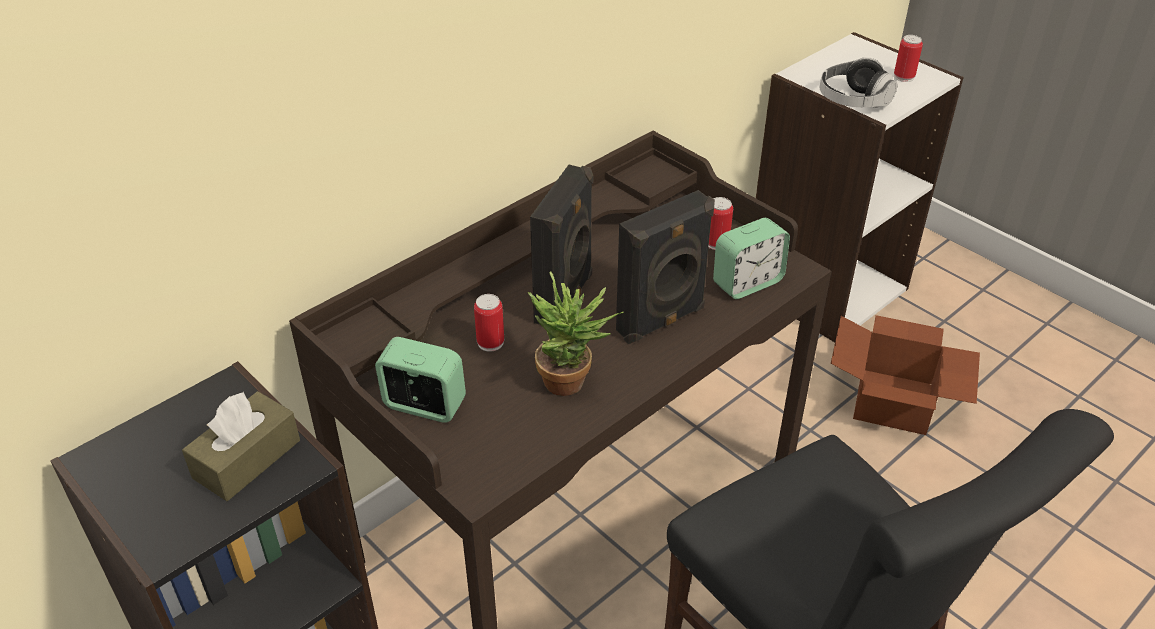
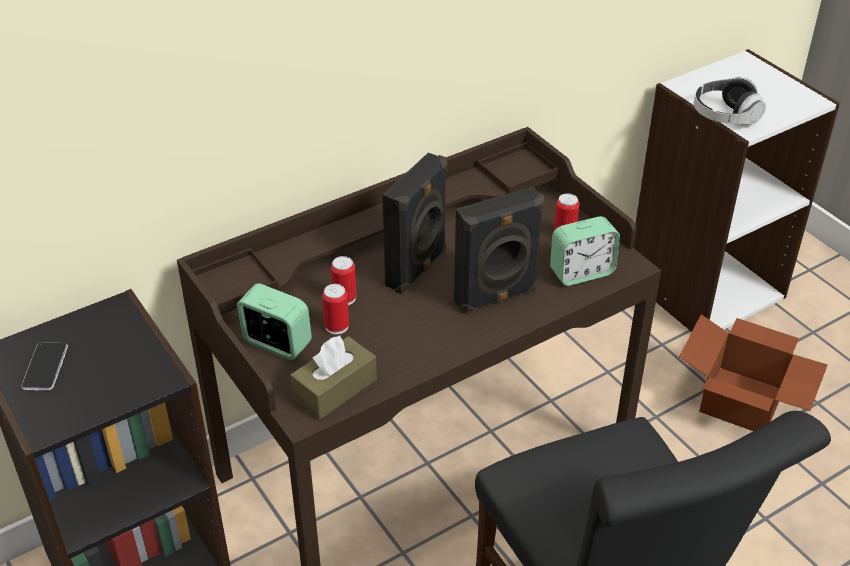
camera: 10 degrees right, 0 degrees up
(149, 471) = (45, 367): none -> phone
(247, 459) = (122, 367): brown tissue box -> brown tissue box (335, 389)
(572, 383) = (405, 340): potted plant -> none
(904, 77) = (782, 97): can -> can (336, 326)

